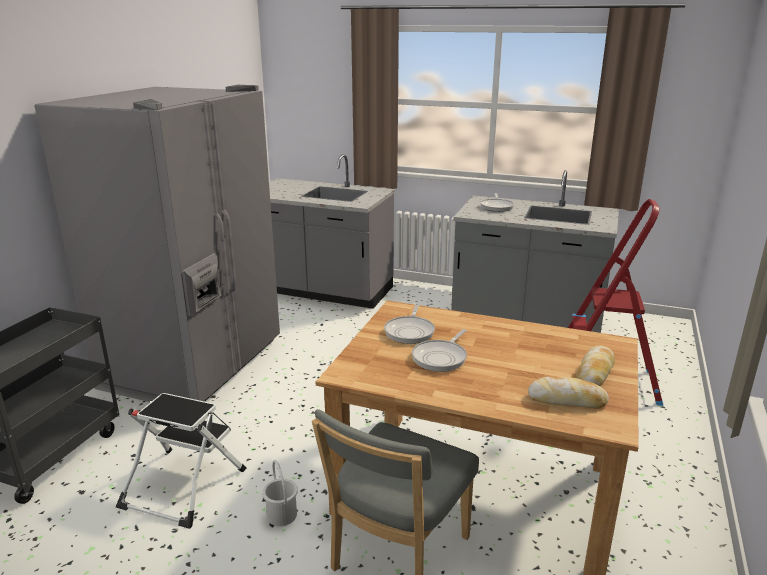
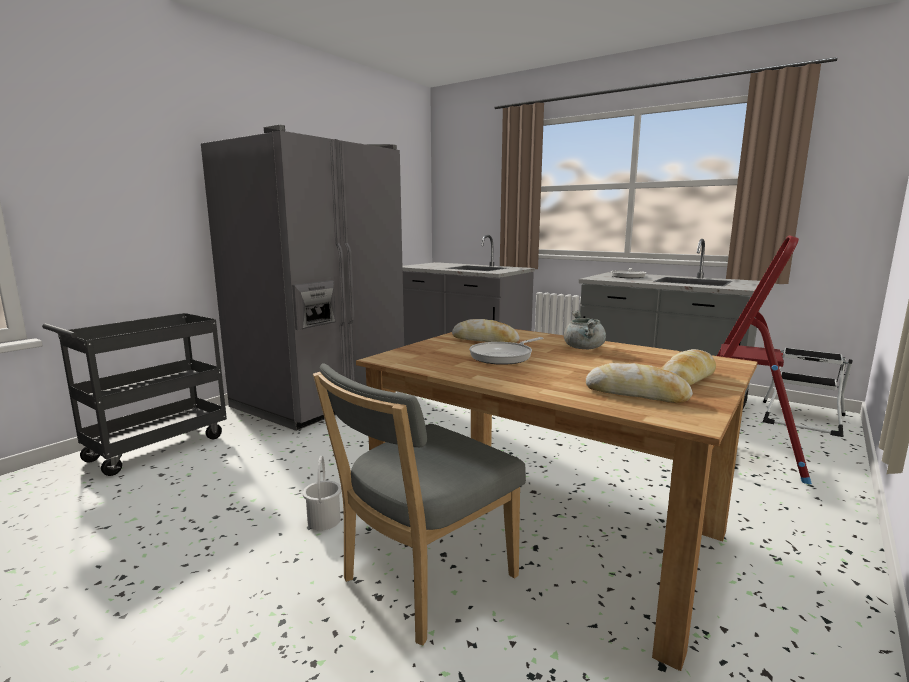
camera: 15 degrees right, 10 degrees down
(183, 484) = (250, 482): step ladder -> step ladder (802, 417)
(410, 331) = (485, 340): frying pan -> bread
(500, 335) = (584, 348): none -> grey cooking pot

